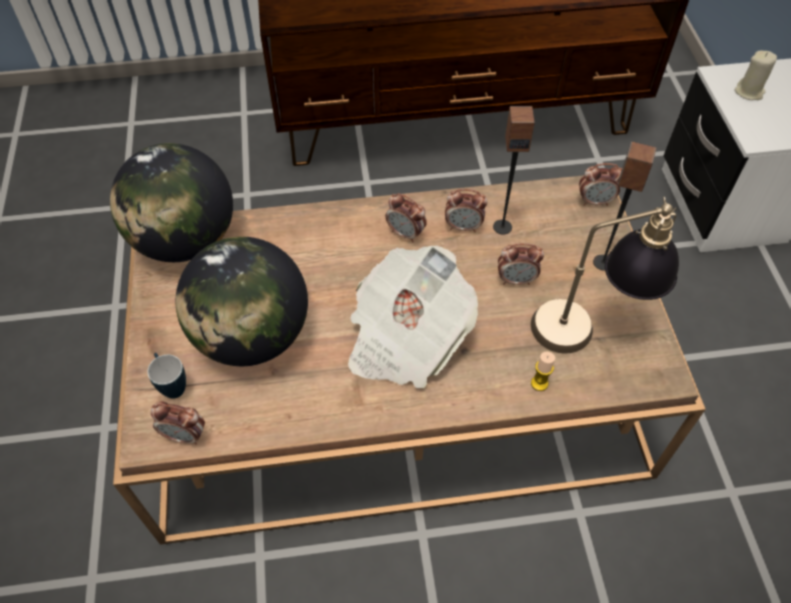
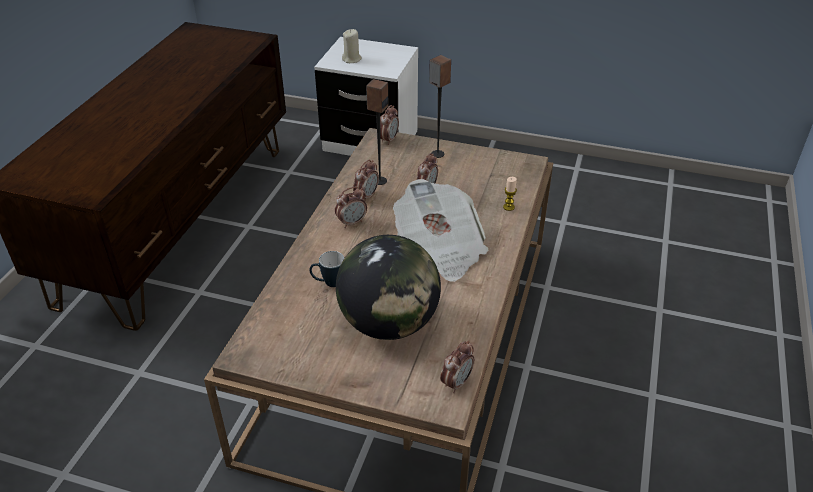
camera: 65 degrees left, 15 degrees down
(172, 385) = (406, 380): mug -> mug (328, 283)
(185, 241) = (263, 339): globe -> none
(589, 328) = (481, 175): table lamp -> none

